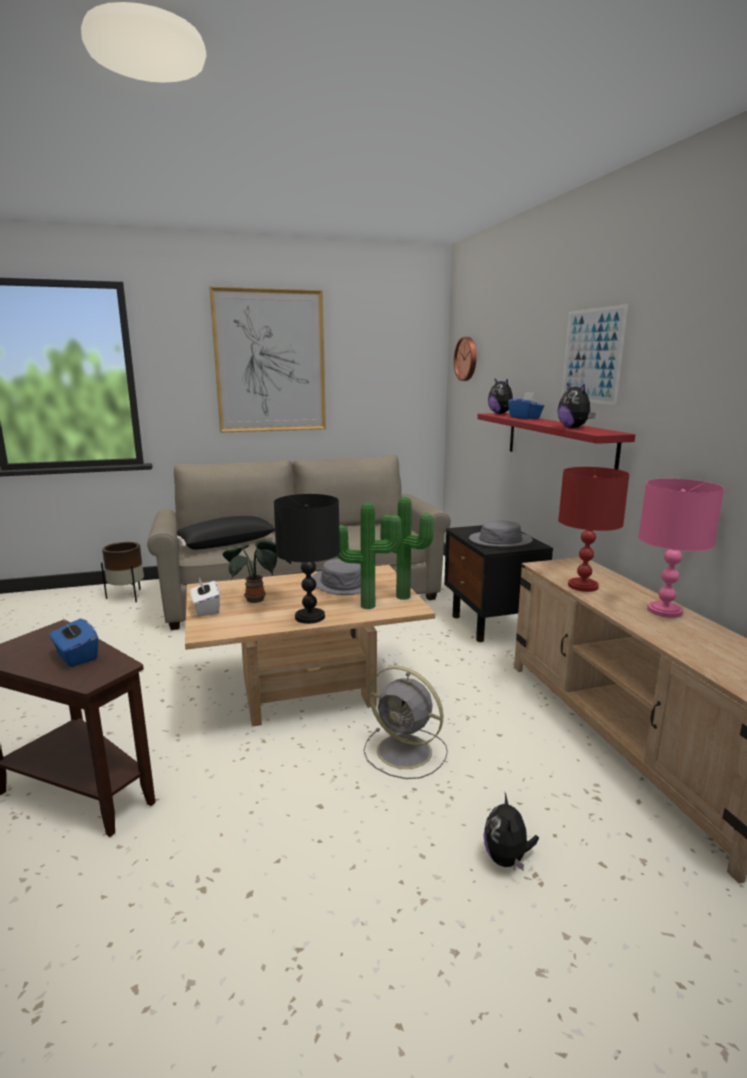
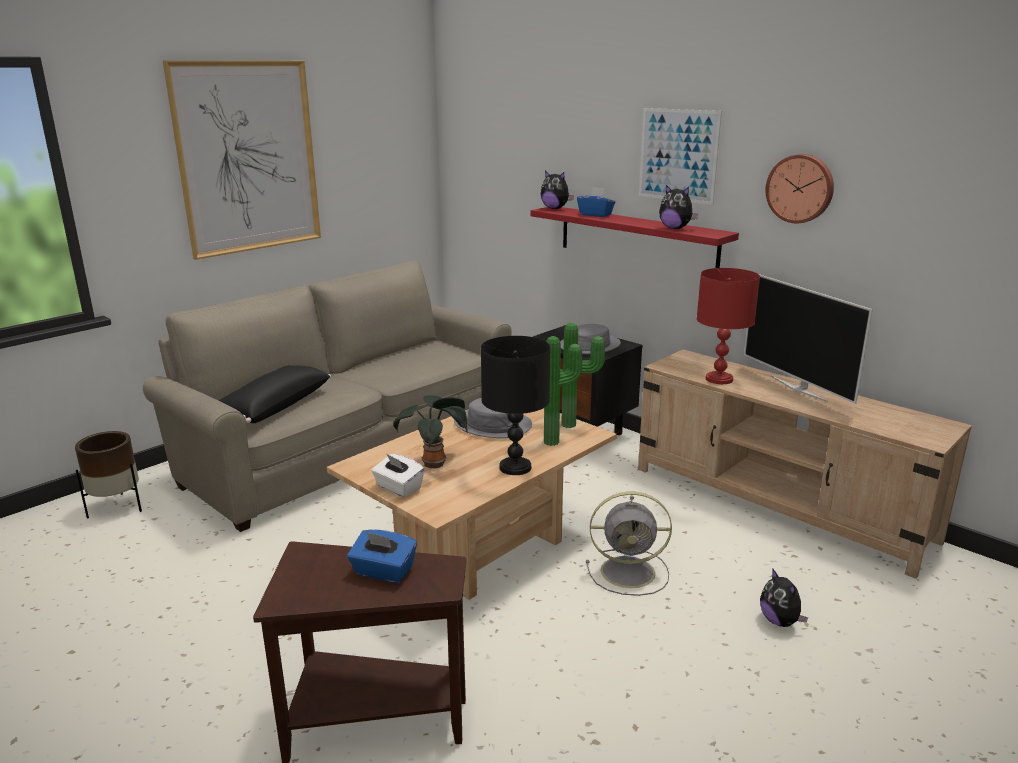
camera: 30 degrees left, 5 degrees up
(467, 359) = (478, 141): wall clock -> wall clock (800, 188)
(665, 611) = (799, 388): pink table lamp -> television

